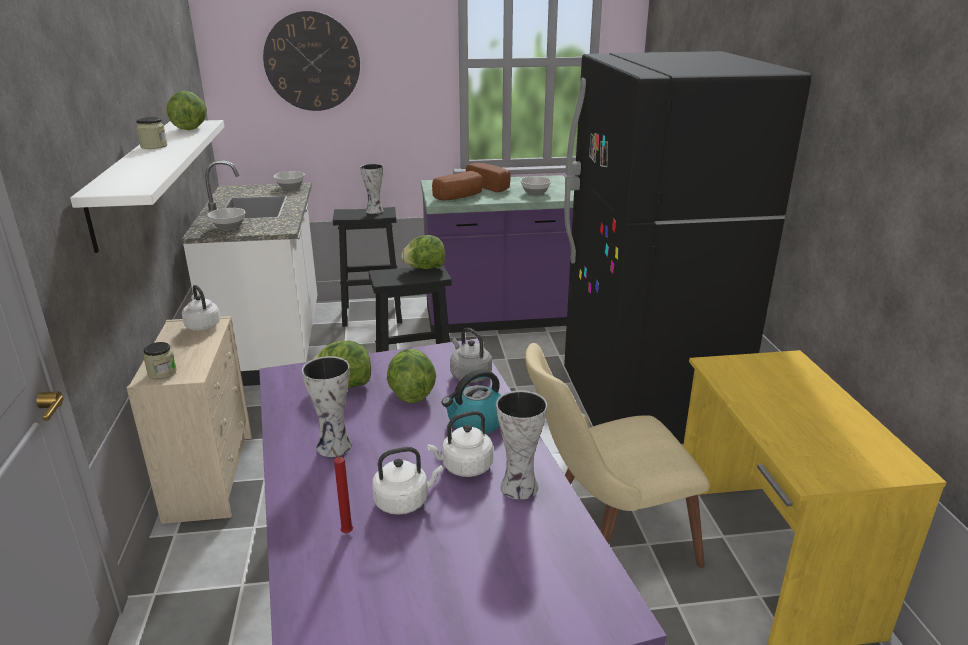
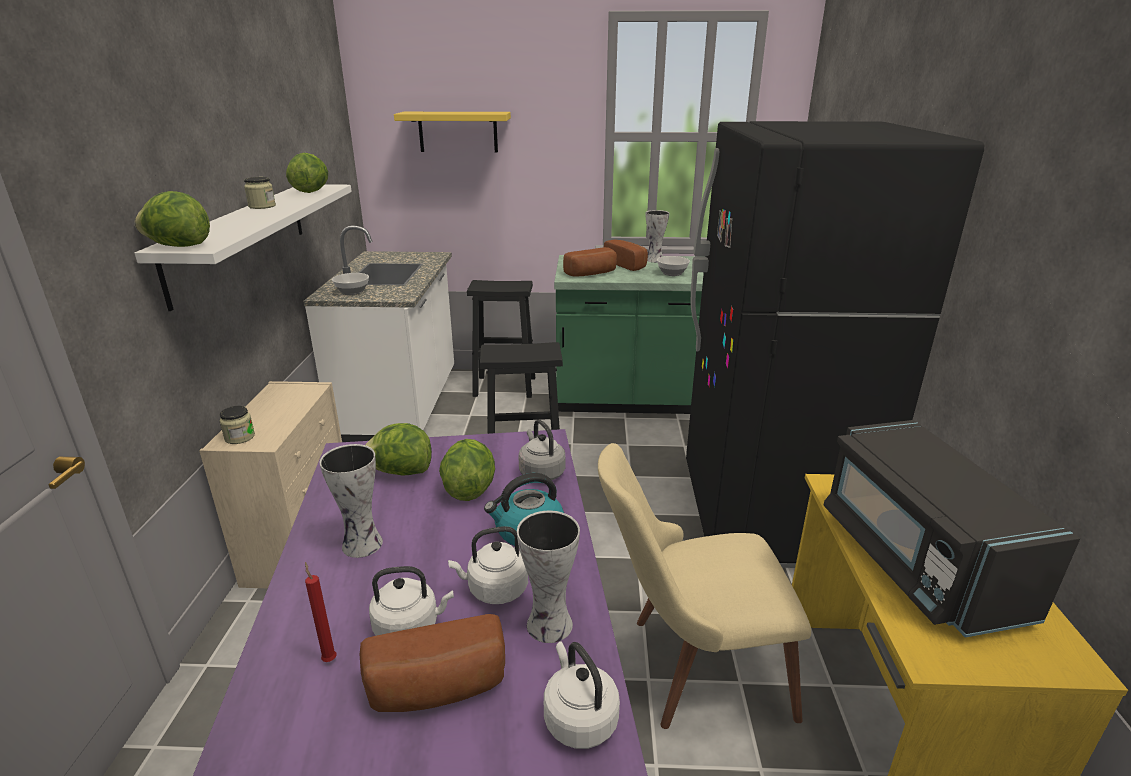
camera: 10 degrees right, 0 degrees up
(202, 325) = (300, 390): white kettle -> white kettle (578, 718)
(290, 187) = (429, 256): bowl -> none
(312, 62) = (458, 132): wall clock -> yellow shelf
(375, 211) = (511, 284): vase -> vase (654, 260)
(425, 268) = (539, 346): lettuce -> lettuce (179, 246)
(447, 541) = (438, 690): none -> bread
(498, 318) = (629, 401): purple counter -> green counter
(788, 413) = (916, 560): none -> black microwave

